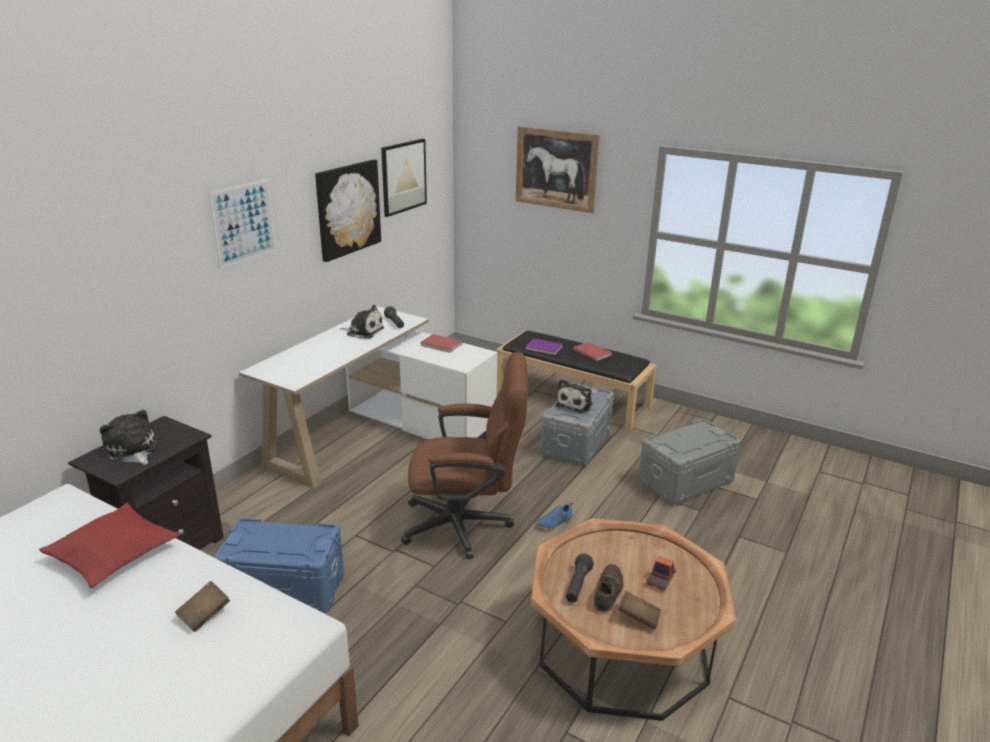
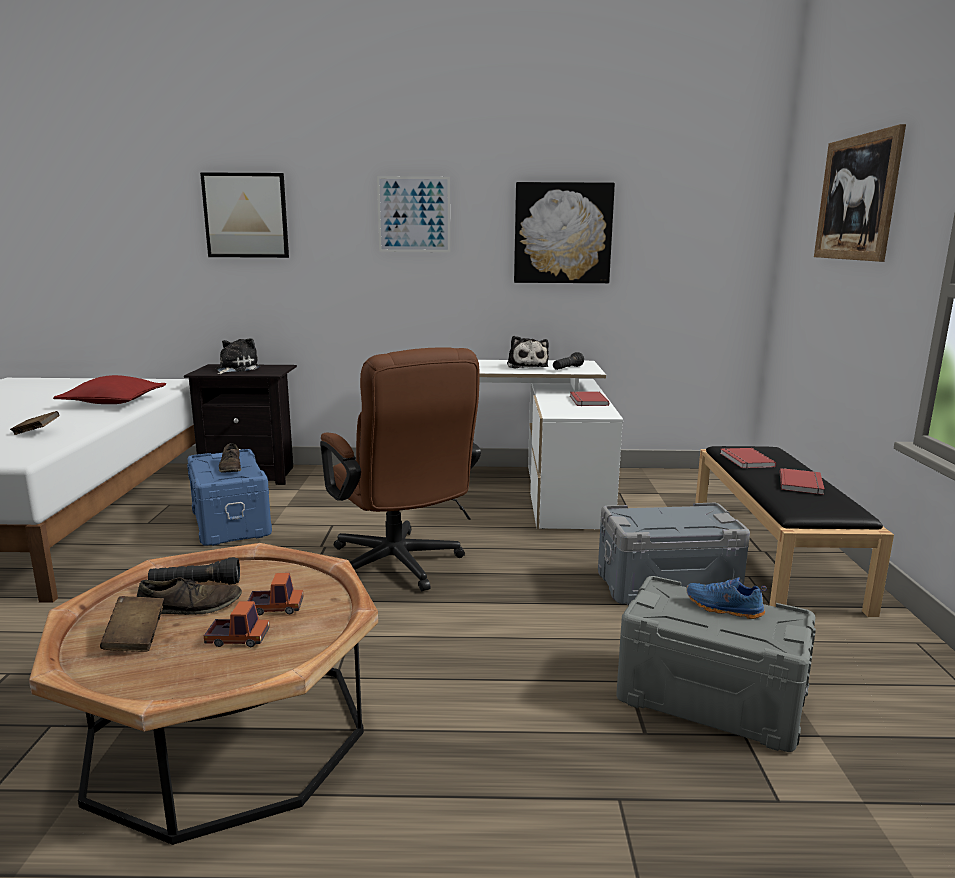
camera: 60 degrees right, 10 degrees down
(281, 539) = (231, 467): none -> brown shoe
(403, 177) = (668, 215): picture -> picture (246, 215)
(543, 348) = (745, 460): purple book -> red book
(555, 523) = (460, 616): blue shoe -> blue shoe (723, 608)
(575, 404) = (668, 518): plush toy -> none
(630, 560) = (275, 608): none -> toy truck

